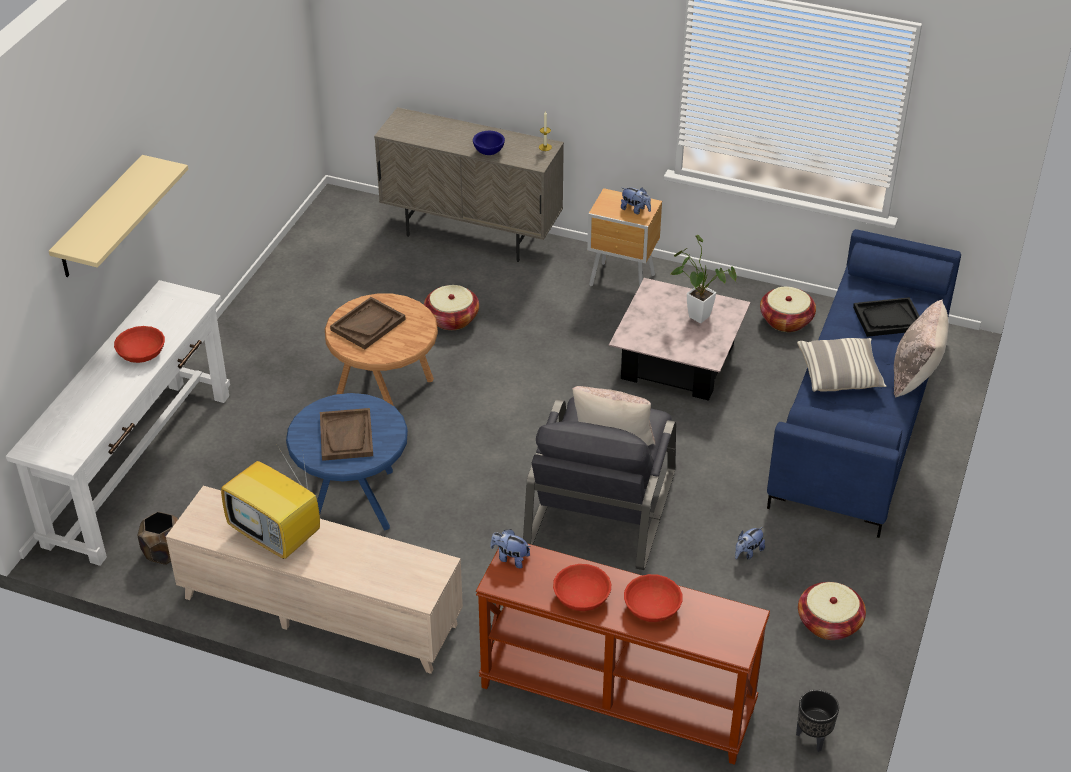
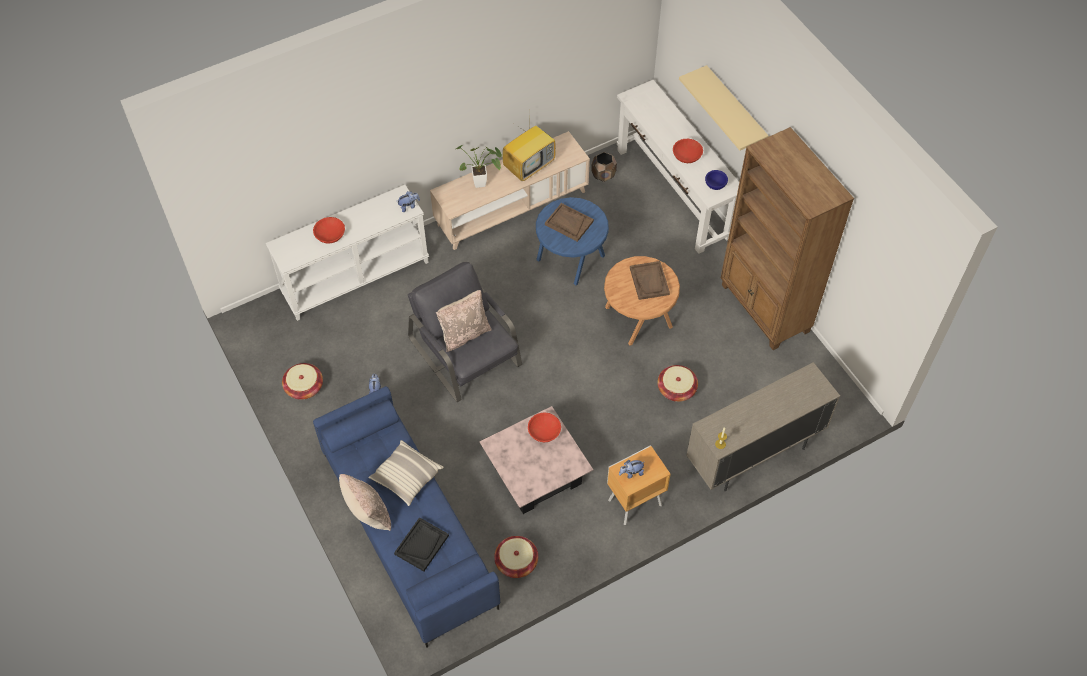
camera: 130 degrees right, 15 degrees up
(265, 308) = (764, 309): none -> brown bookcase
(277, 536) = (529, 166): television -> television turned 150 degrees clockwise
(488, 152) = (741, 409): blue bowl -> blue bowl (715, 185)
(581, 596) = (362, 215): red bowl -> red bowl (544, 431)
(615, 699) = (355, 276): brown console table -> white console table
(695, 315) = (535, 468): potted plant -> potted plant (483, 183)
(813, 738) = (261, 329): black planter -> none

